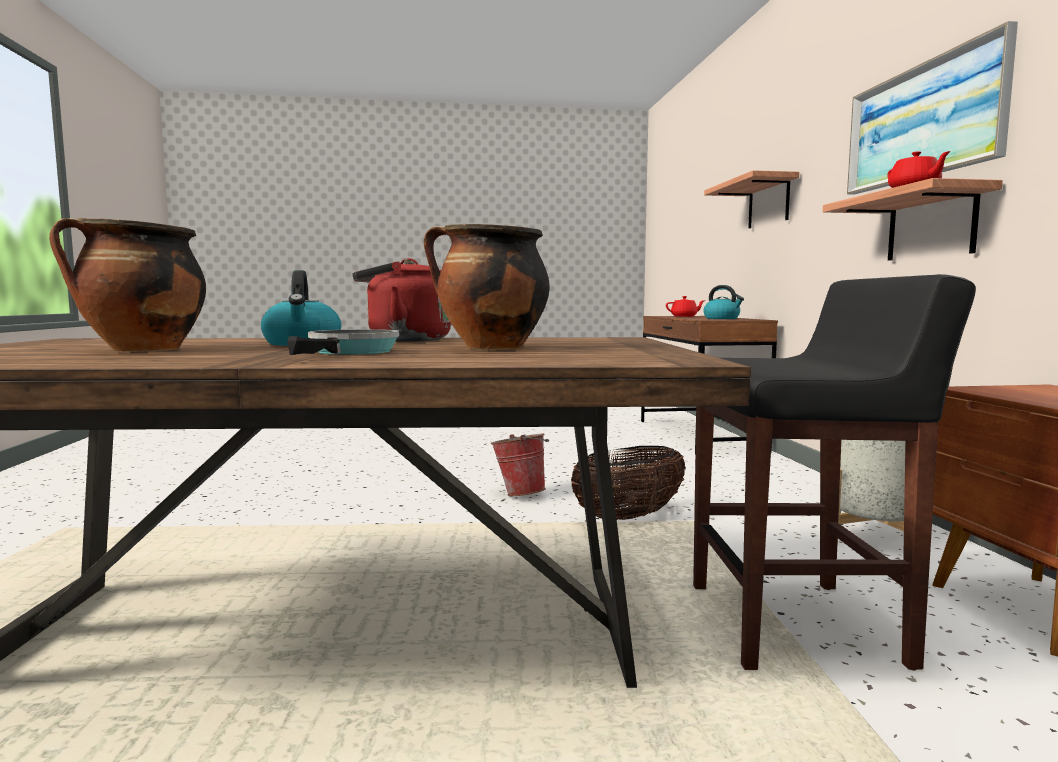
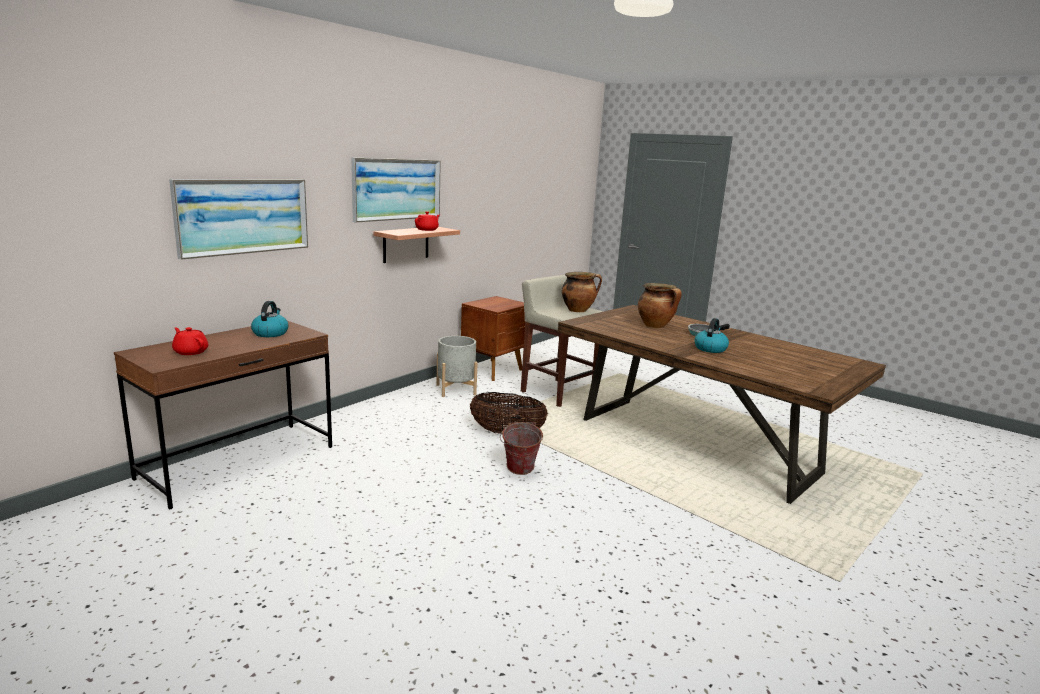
camera: 135 degrees left, 10 degrees up
(142, 350) = (772, 354): cooking pot -> cooking pot (578, 310)
(403, 340) = (664, 343): red kettle -> none
(768, 203) = (243, 216): shelf -> picture
(797, 624) = (557, 392): black stool -> beige stool

